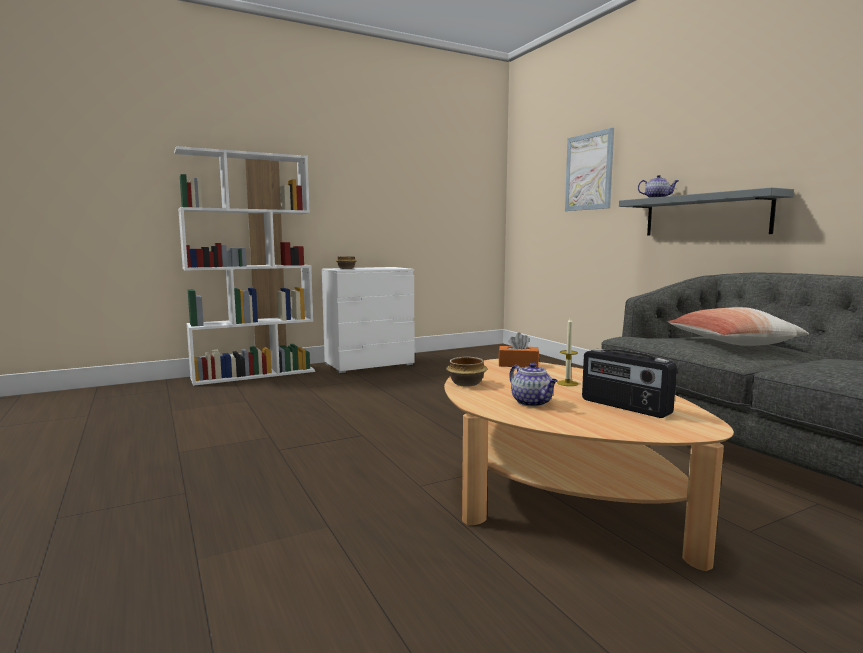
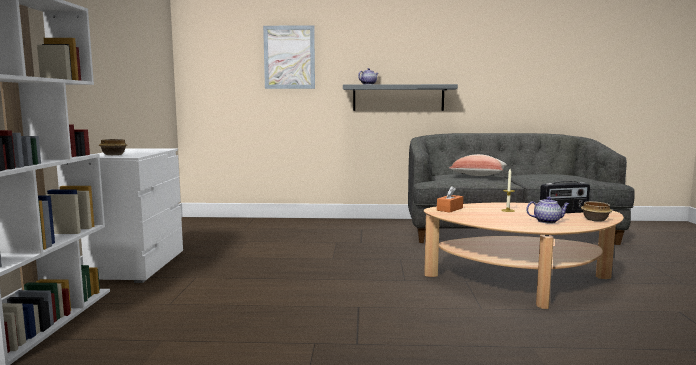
camera: 60 degrees left, 0 degrees up
(467, 383) = (492, 223): bowl -> bowl (595, 219)

